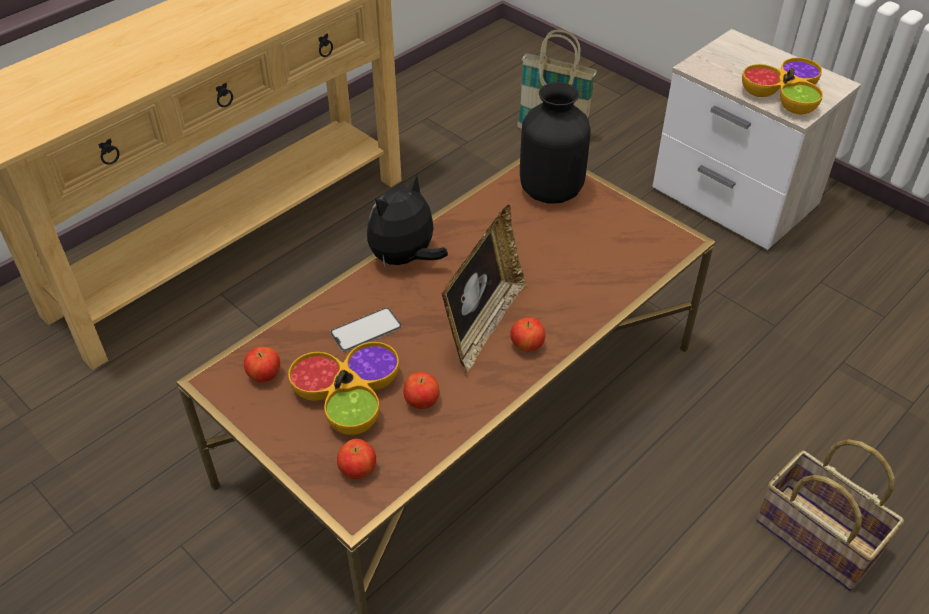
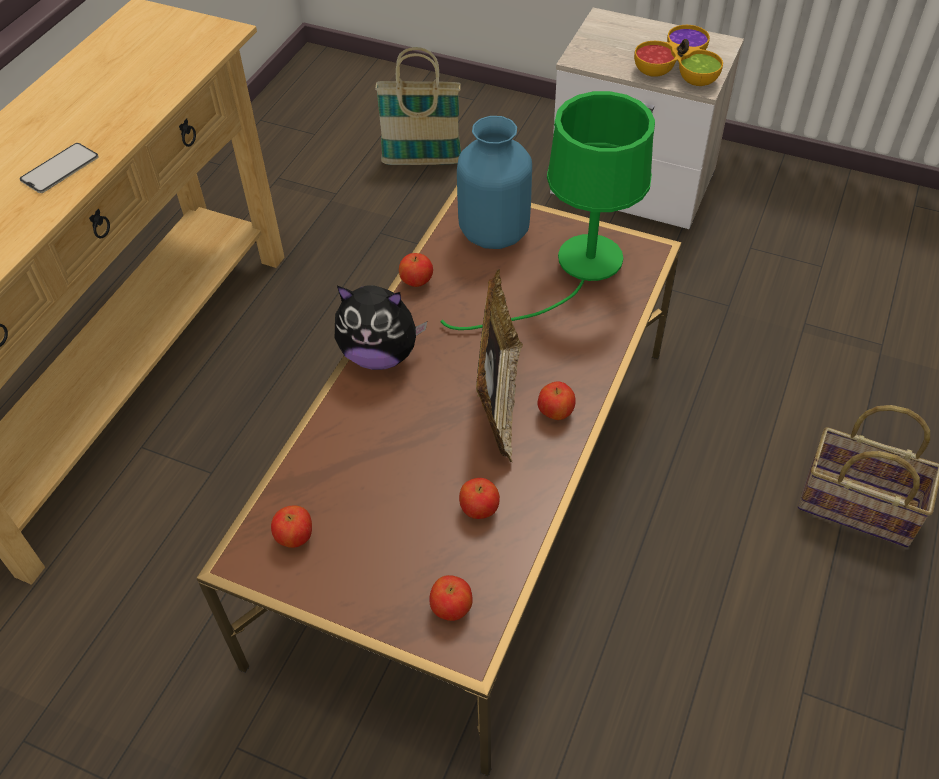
camera: 20 degrees left, 5 degrees up
(348, 396) = (399, 529): bowl -> none
(366, 330) = (379, 448): phone -> phone (59, 168)
(405, 259) = (380, 355): plush toy -> plush toy turned 105 degrees counterclockwise
(465, 211) = (416, 282): none -> apple
(549, 190) = (493, 233): black vase -> blue vase
(604, 242) = (576, 275): none -> green table lamp

